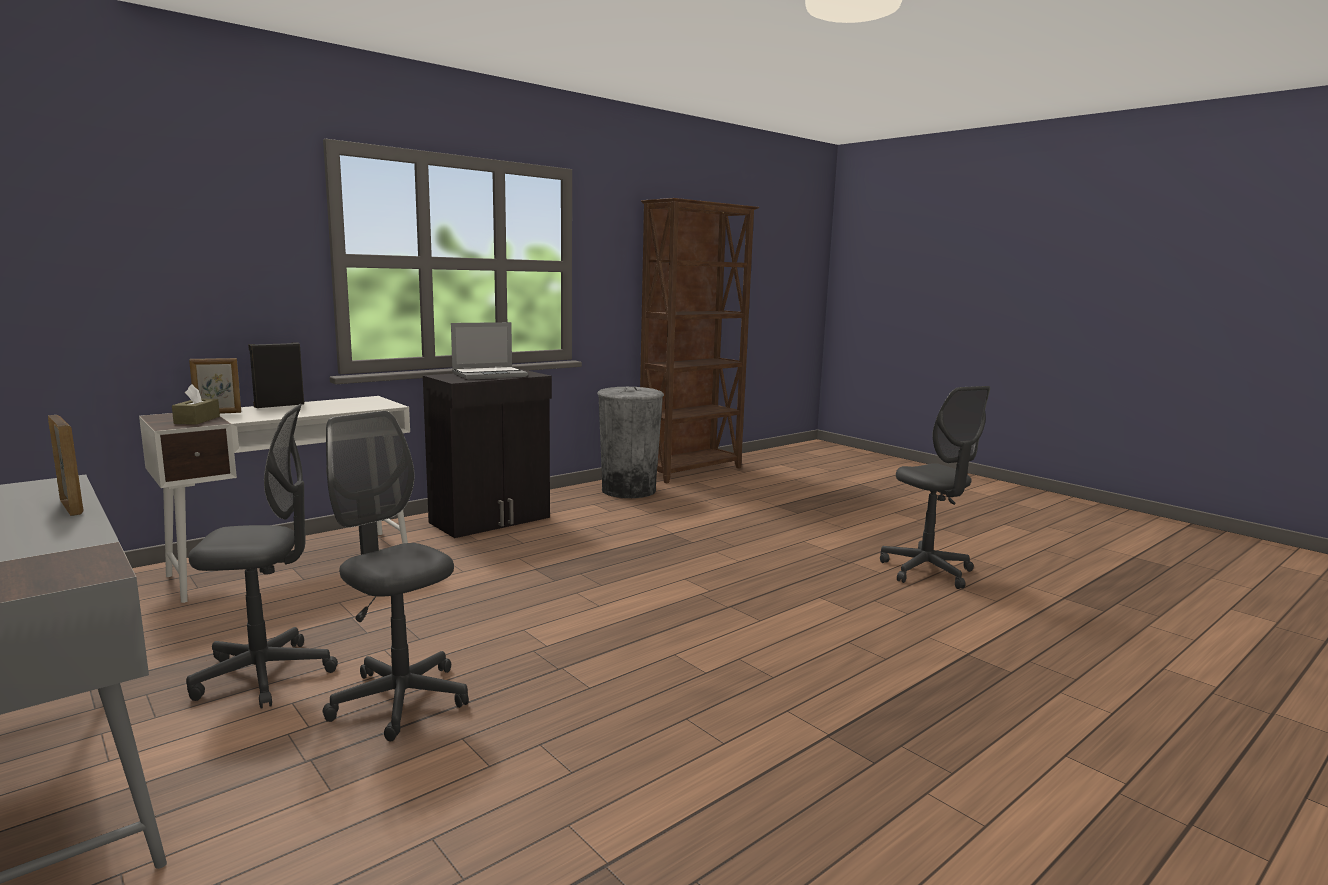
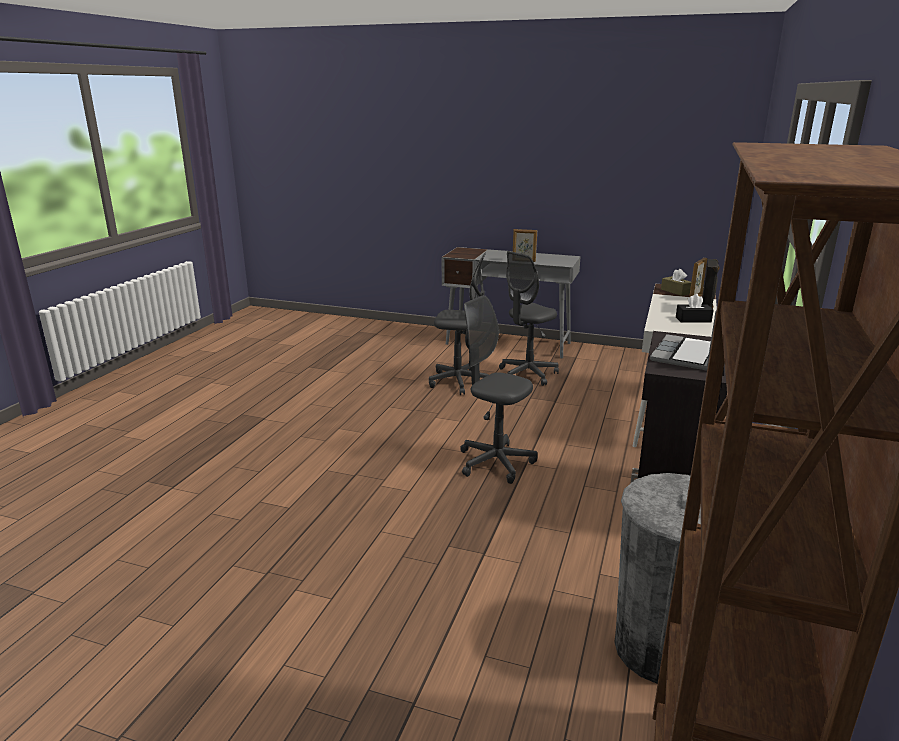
camera: 150 degrees right, 10 degrees up
(330, 403) = (693, 319): none -> black tissue box
(926, 571) = (178, 587): grey office chair -> grey office chair (495, 463)

